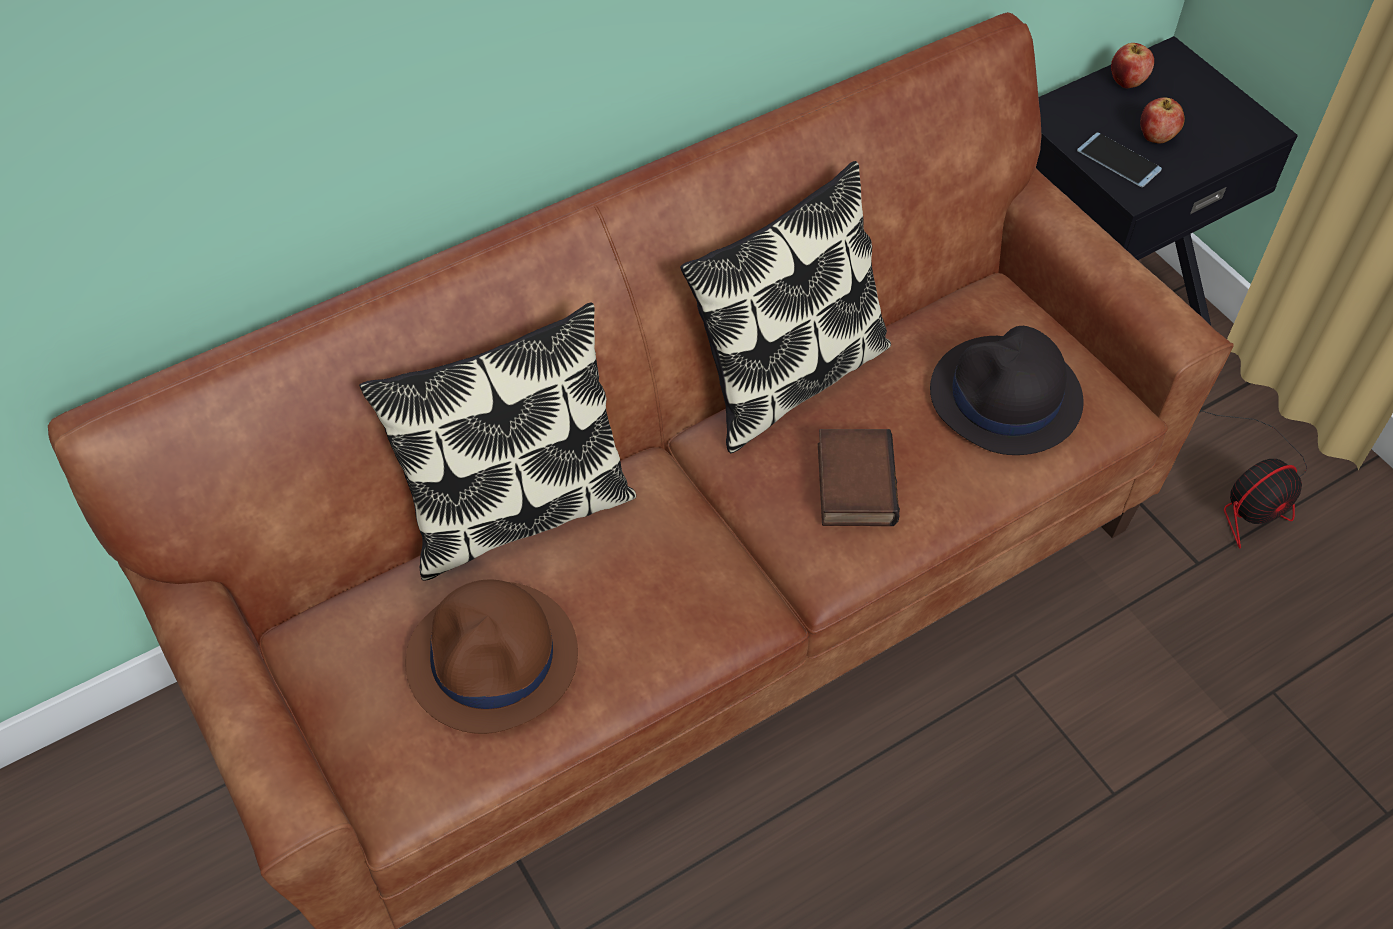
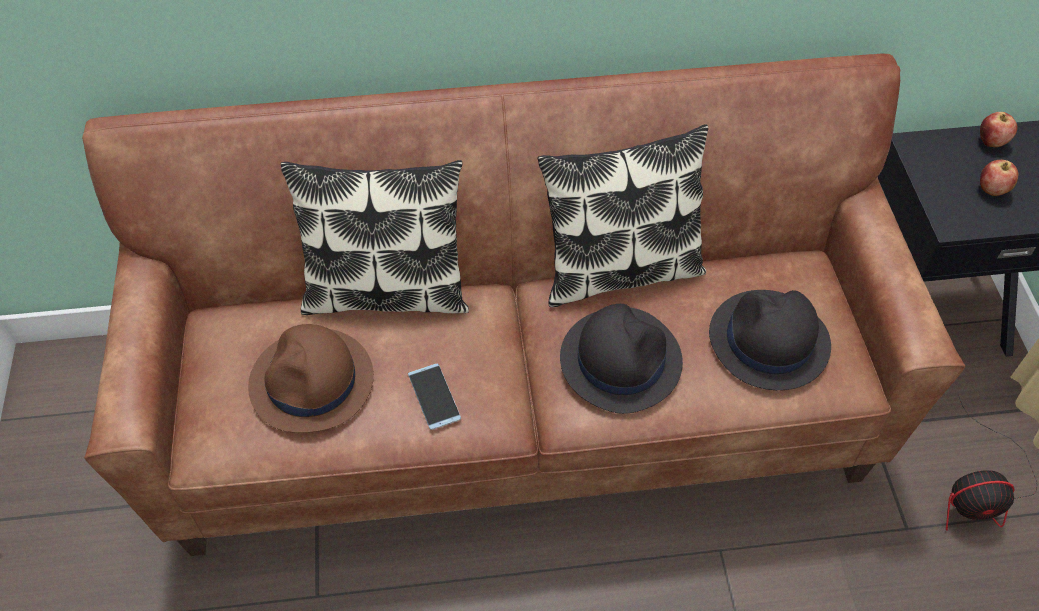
camera: 25 degrees right, 0 degrees up
(852, 483) = (620, 359): book -> black hat
(1119, 160) = (951, 197): phone -> phone (434, 396)

